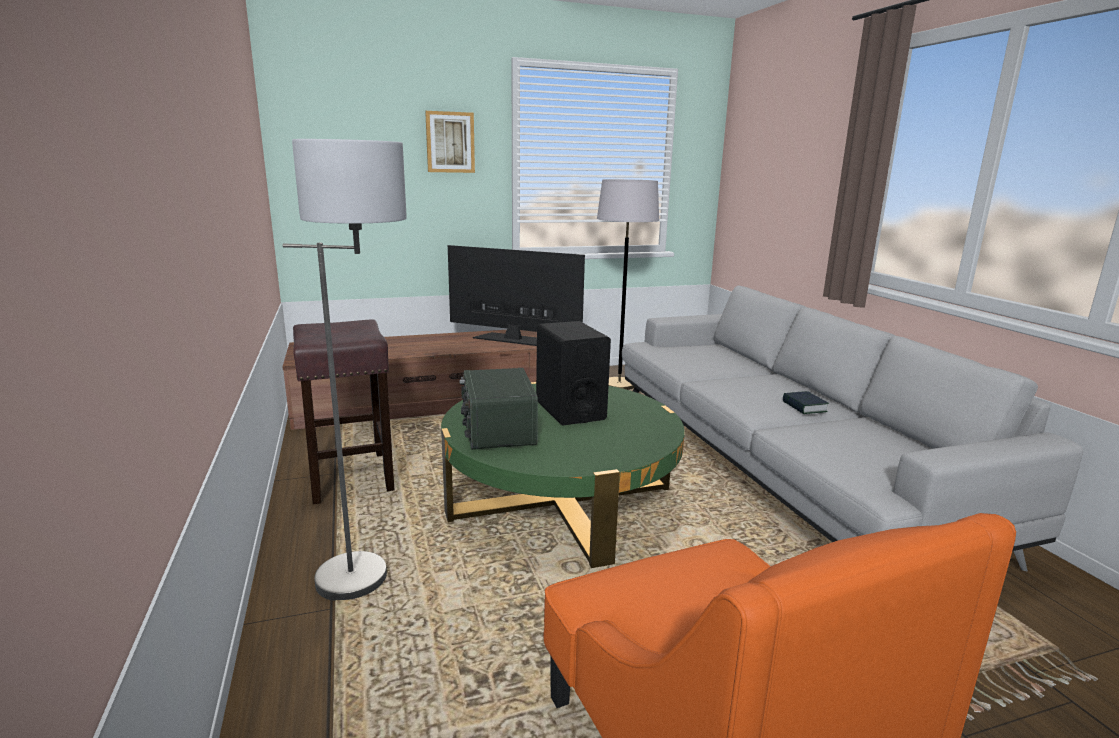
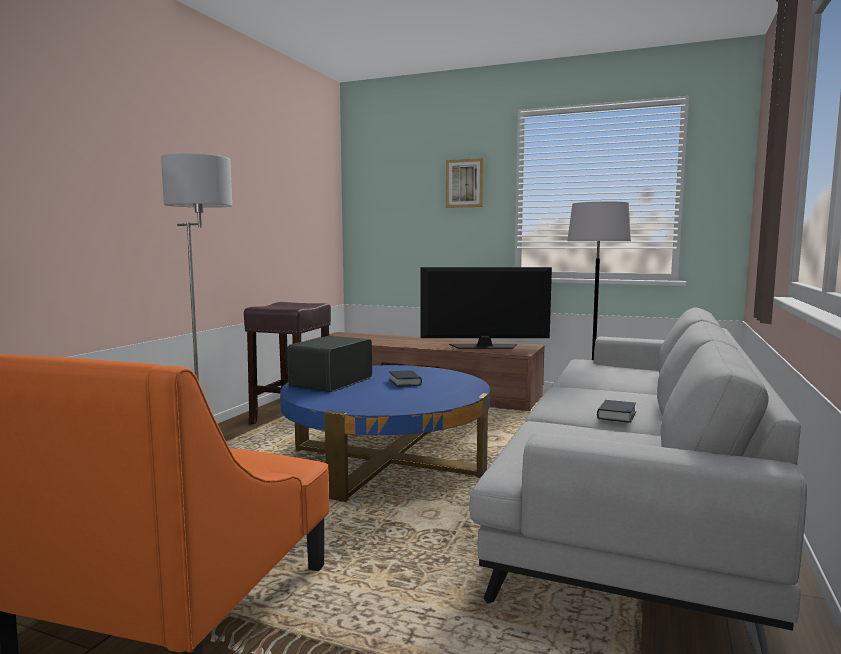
camera: 40 degrees right, 10 degrees down
(513, 339) = (484, 346): television -> television turned 120 degrees clockwise
(561, 501) = (386, 461): green coffee table -> blue coffee table
(570, 410) = (405, 382): black speaker -> book

